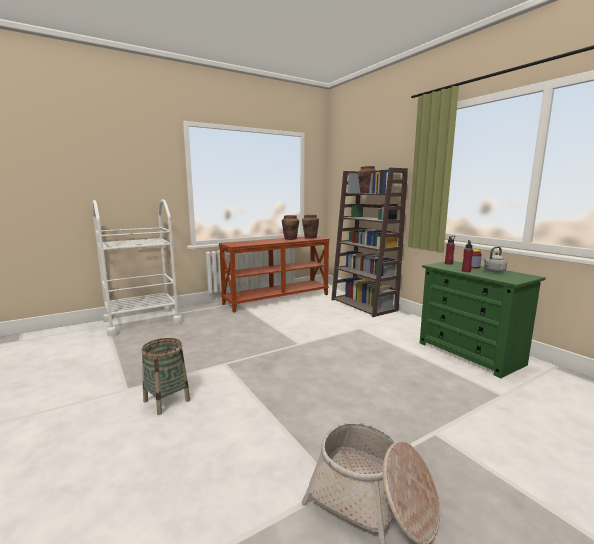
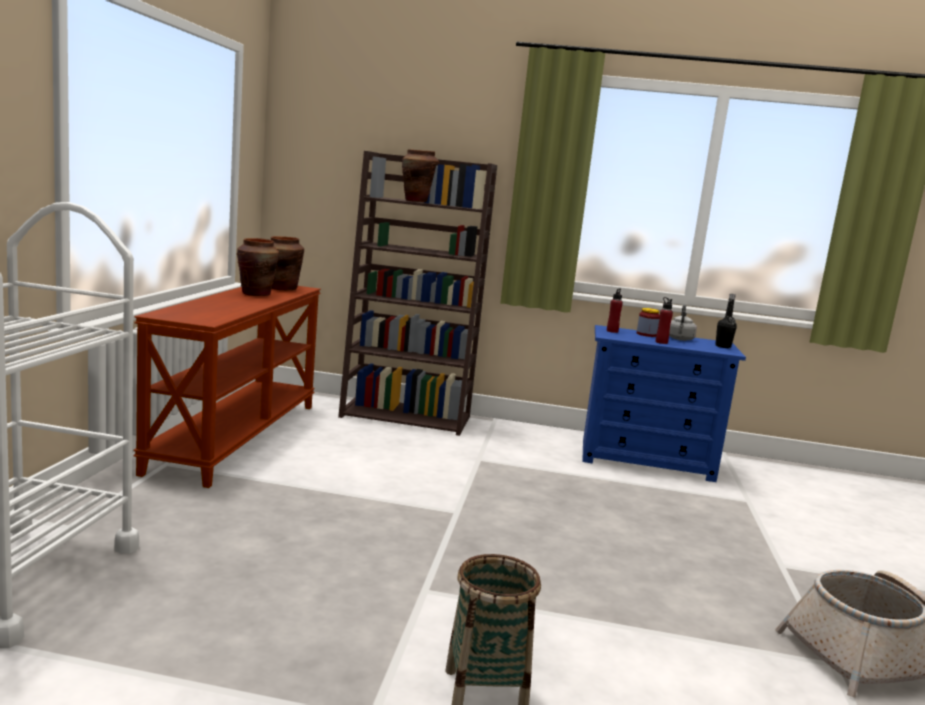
camera: 50 degrees left, 0 degrees up
(470, 353) = (647, 460): green dresser -> blue dresser
(519, 278) = (723, 346): none -> black bottle

